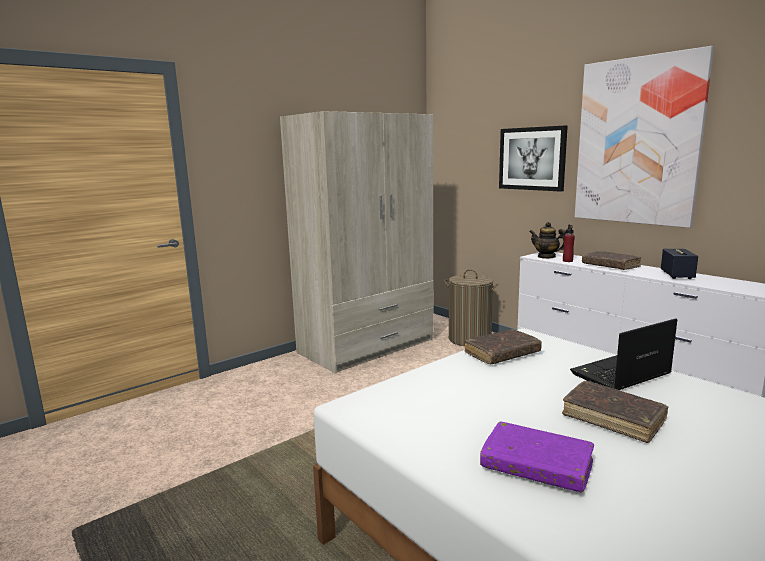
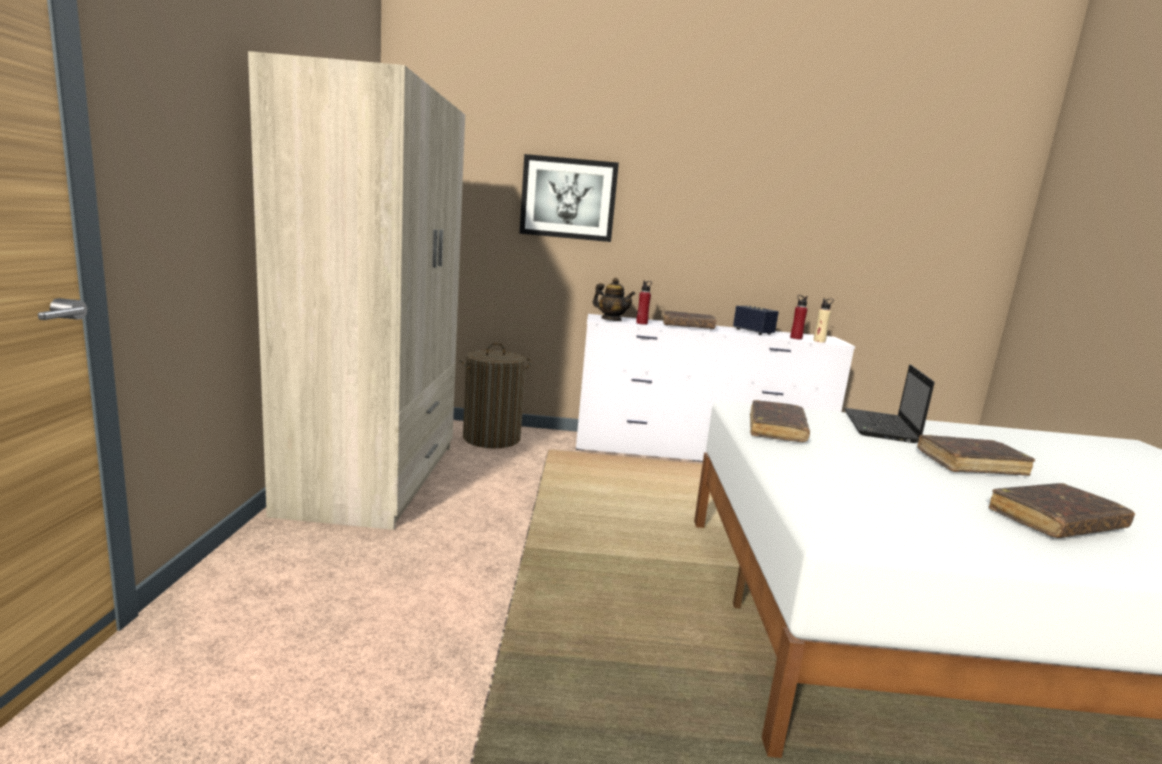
camera: 50 degrees left, 0 degrees up
(536, 466) = (1055, 521): purple book -> brown book
(546, 257) = (611, 320): teapot -> teapot turned 135 degrees counterclockwise
(637, 142) = (700, 192): picture -> none
(713, 285) = (796, 338): none -> red bottle
(737, 290) = (819, 341): none -> beige bottle

